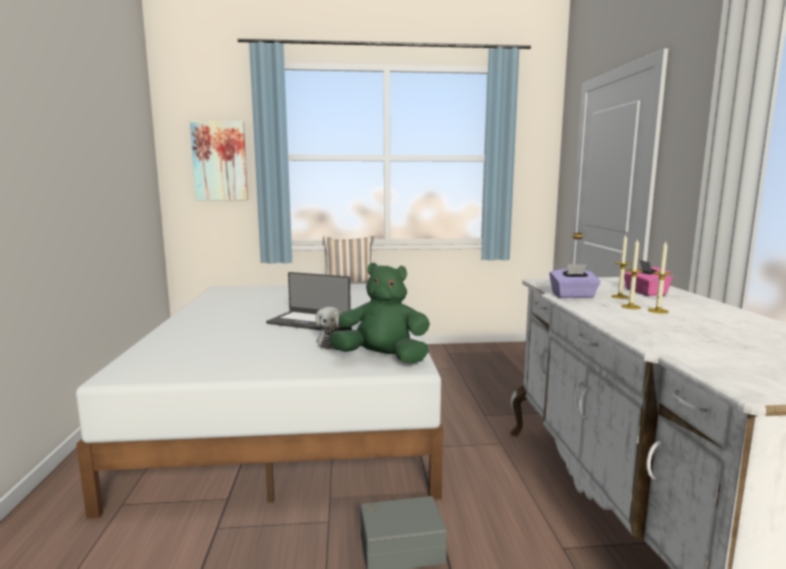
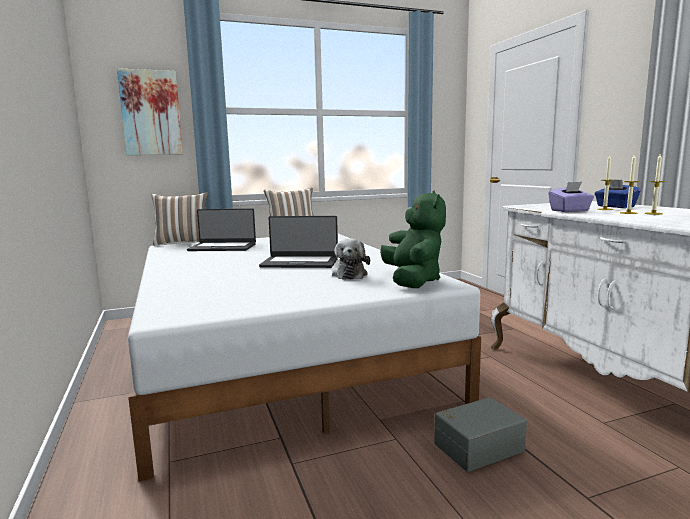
camera: 15 degrees left, 0 degrees up
(240, 285) = (182, 243): none -> pillow
(266, 294) = (223, 247): none -> laptop
(382, 358) = (413, 281): green plush toy -> green plush toy turned 90 degrees clockwise
(645, 292) = (615, 206): pink tissue box -> blue tissue box

